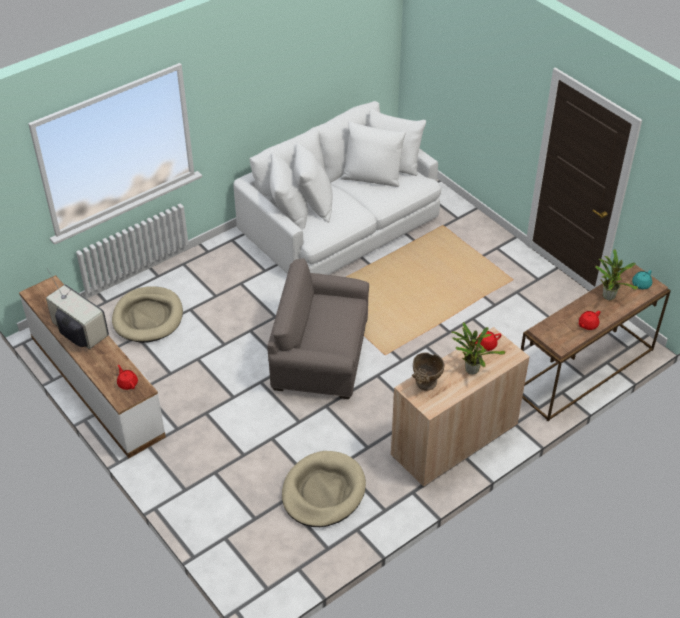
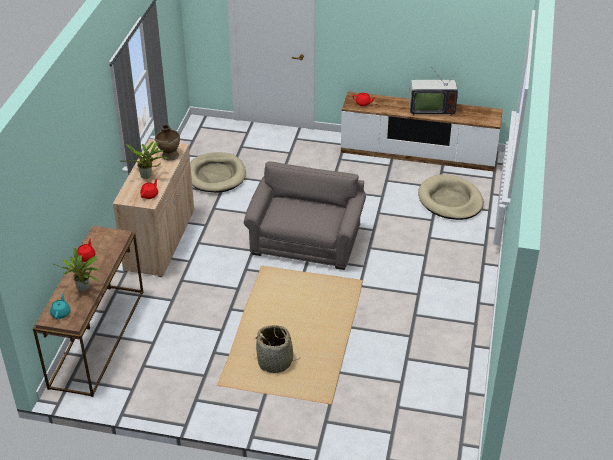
camera: 140 degrees right, 5 degrees down
(321, 355) = (306, 241): grey armchair -> grey armchair turned 45 degrees counterclockwise
(341, 223) = (419, 349): white sofa -> none
(453, 272) = (275, 362): none -> basket

